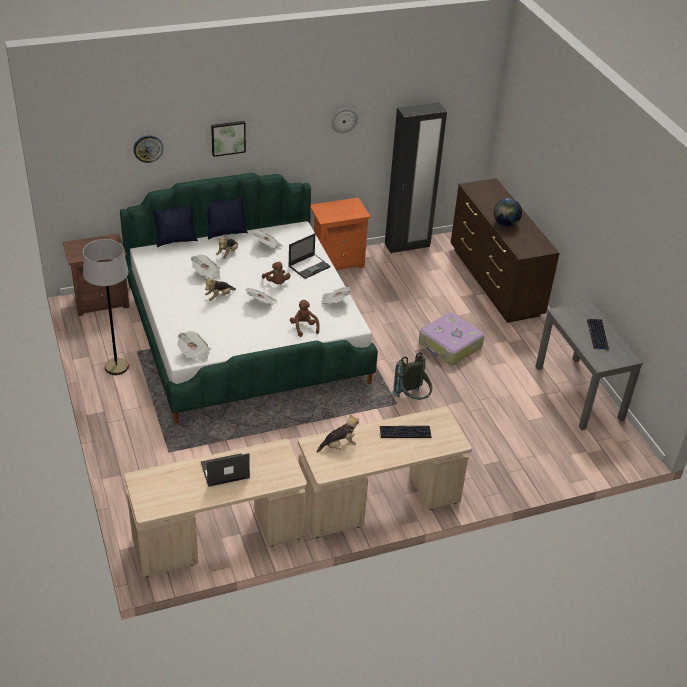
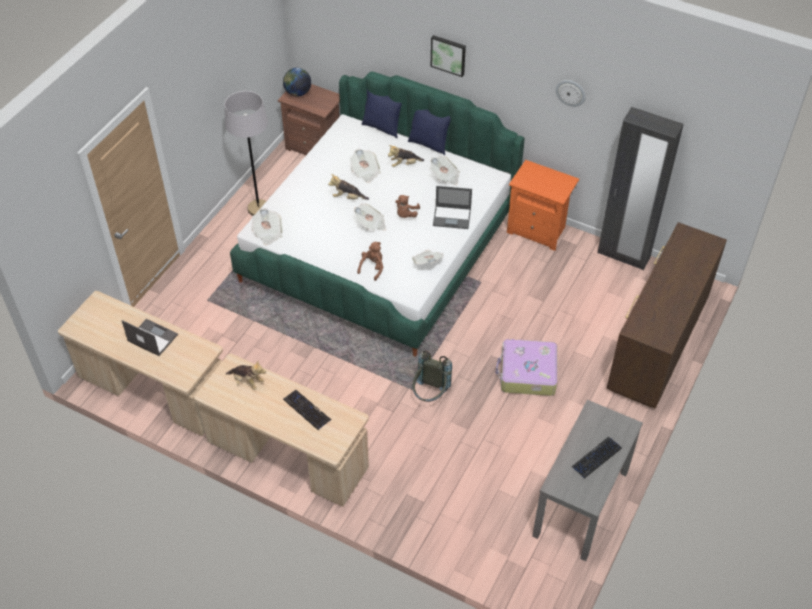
camera: 50 degrees right, 10 degrees up
(148, 148) = (373, 30): wall clock -> none
(505, 224) = (661, 291): globe -> globe (297, 93)

